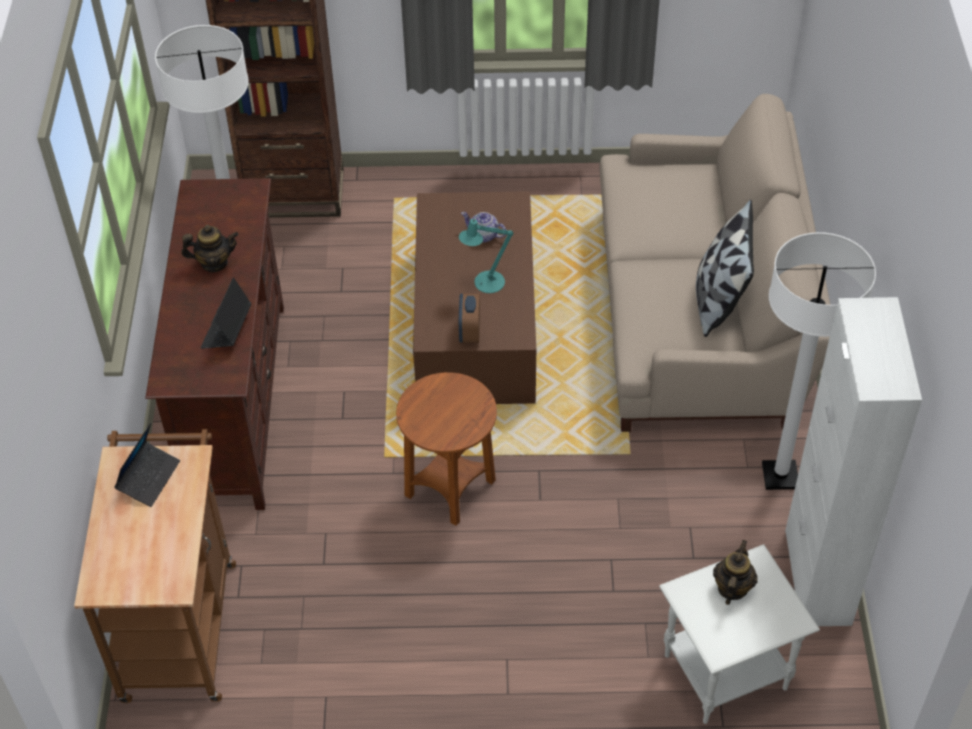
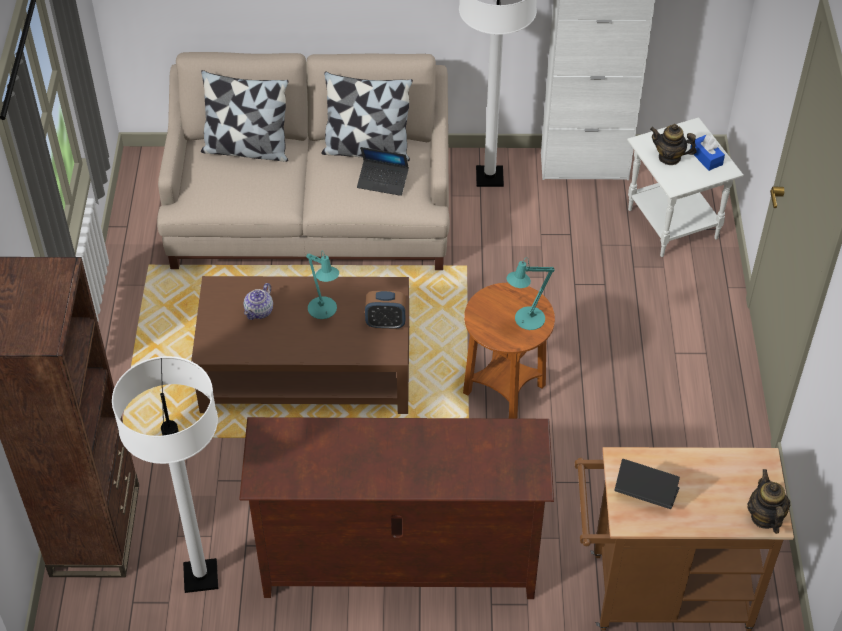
camera: 90 degrees left, 0 degrees up
(214, 263) = (372, 457): teapot -> teapot (764, 517)
(227, 330) = (466, 439): laptop -> laptop (383, 181)
(439, 425) = (526, 320): none -> turquoise table lamp
(705, 202) = (246, 149): none -> pillow
(737, 630) = (706, 158): none -> blue tissue box

